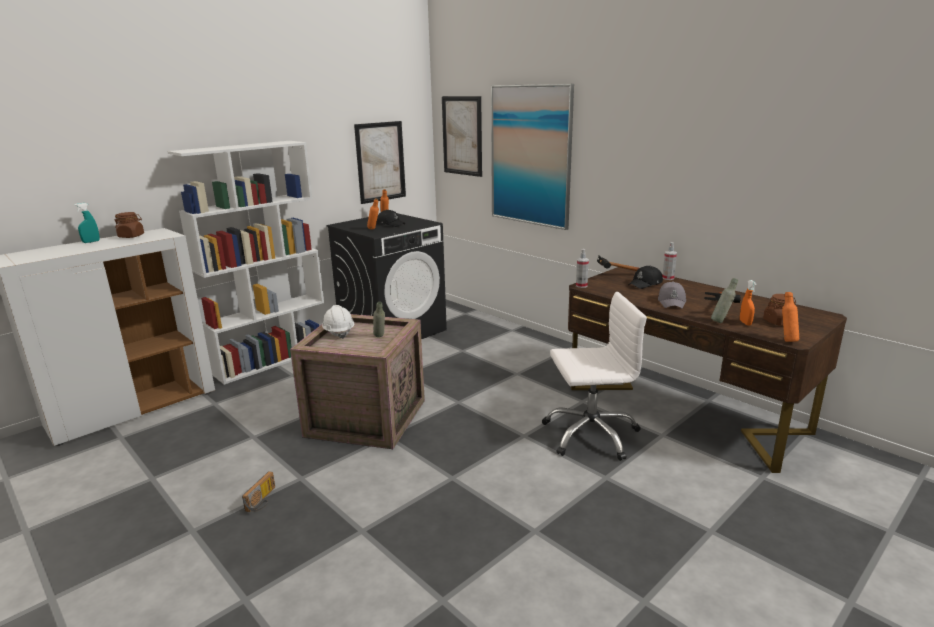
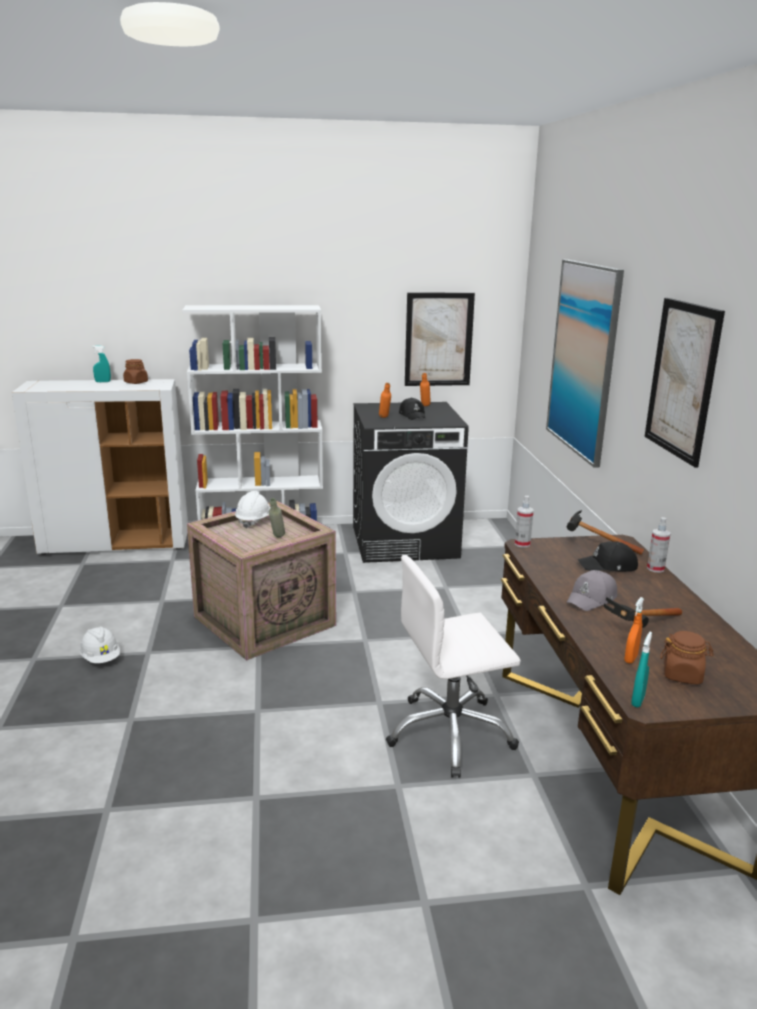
camera: 35 degrees right, 0 degrees up
(263, 500) = (101, 658): radio -> white hard hat
(462, 136) = (540, 320): picture -> picture (682, 379)
(590, 434) = (450, 734): white office chair -> white office chair turned 135 degrees clockwise
(721, 322) = (601, 645): grey bottle -> none
(786, 340) = (638, 700): orange bottle -> turquoise spray bottle

